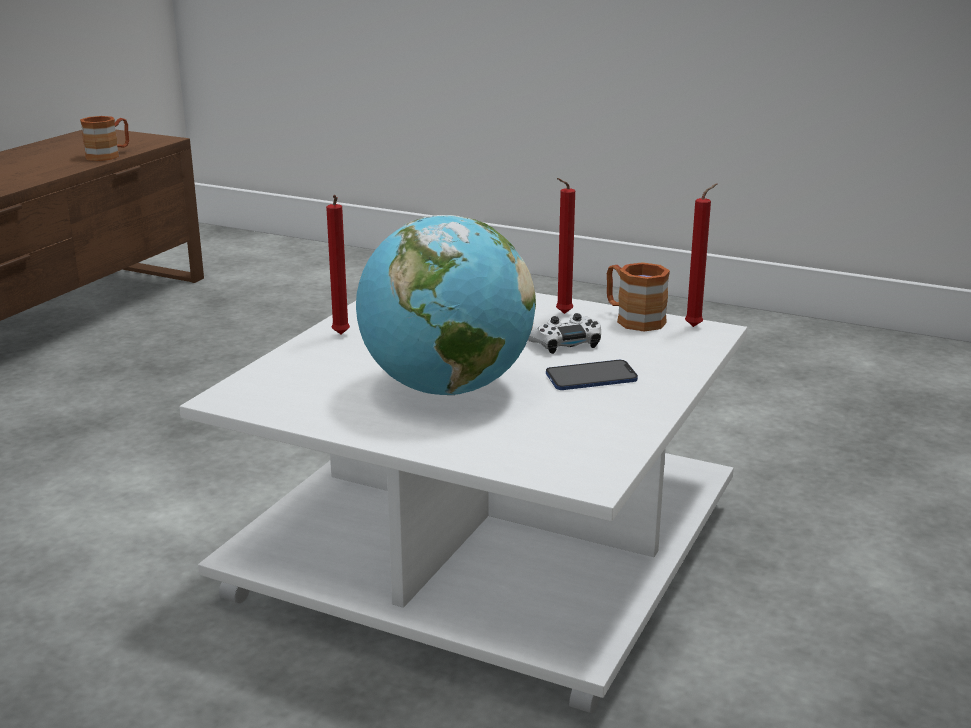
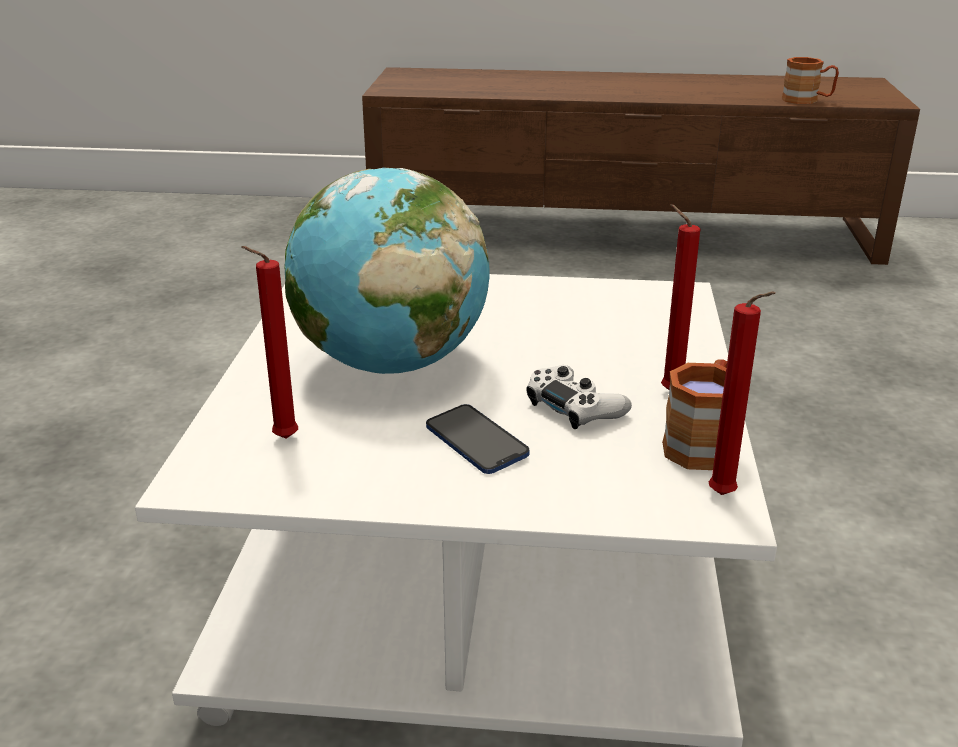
camera: 70 degrees right, 5 degrees up
(341, 335) = (492, 290): red candle -> red candle (281, 439)

